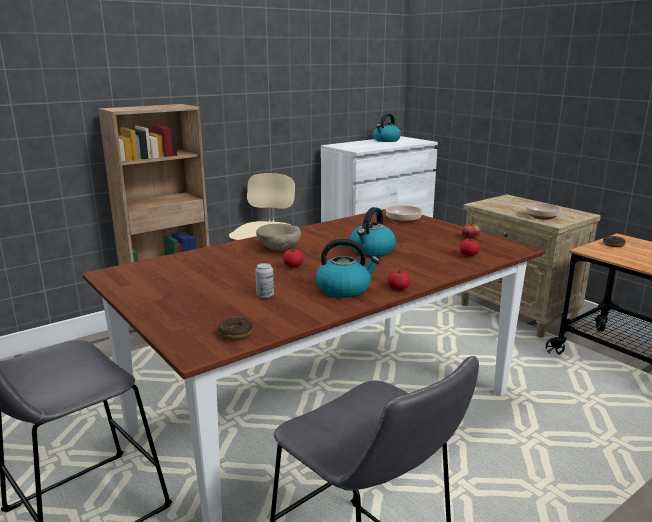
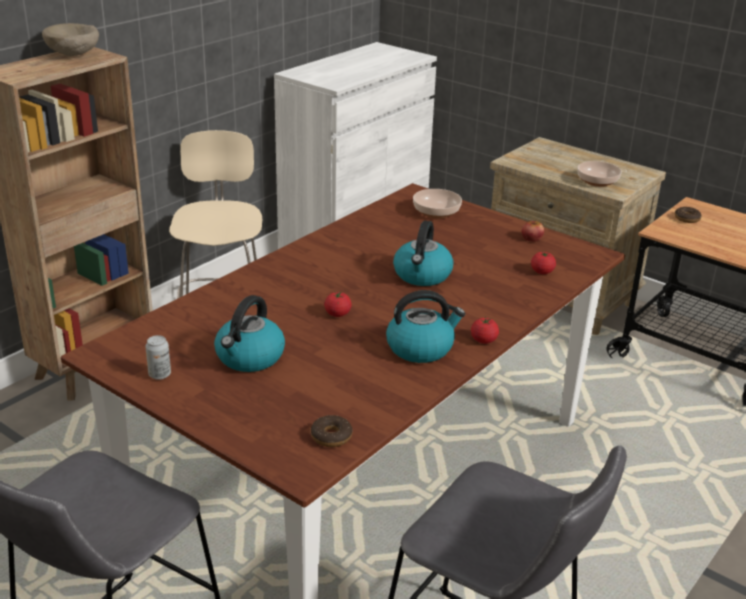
camera: 15 degrees left, 10 degrees up
(265, 295) = (331, 370): can -> can (159, 374)
(279, 249) = (302, 284): beige bowl -> beige bowl (73, 55)
(386, 140) = (363, 56): kettle -> kettle (249, 358)

